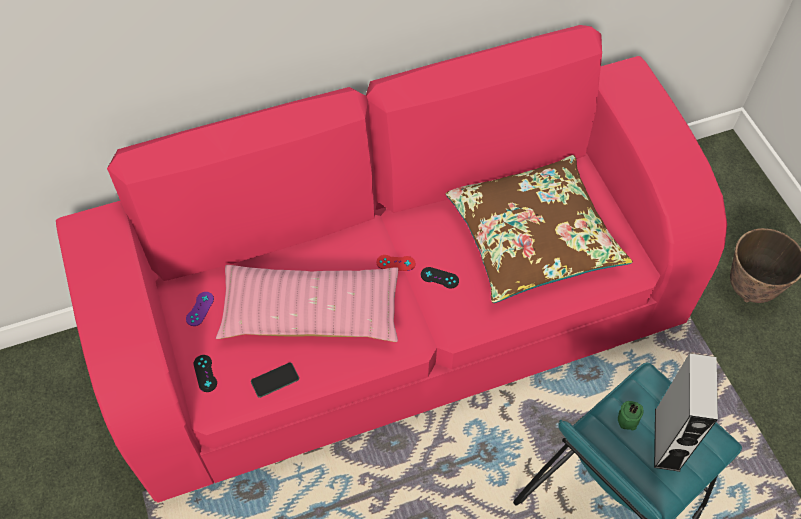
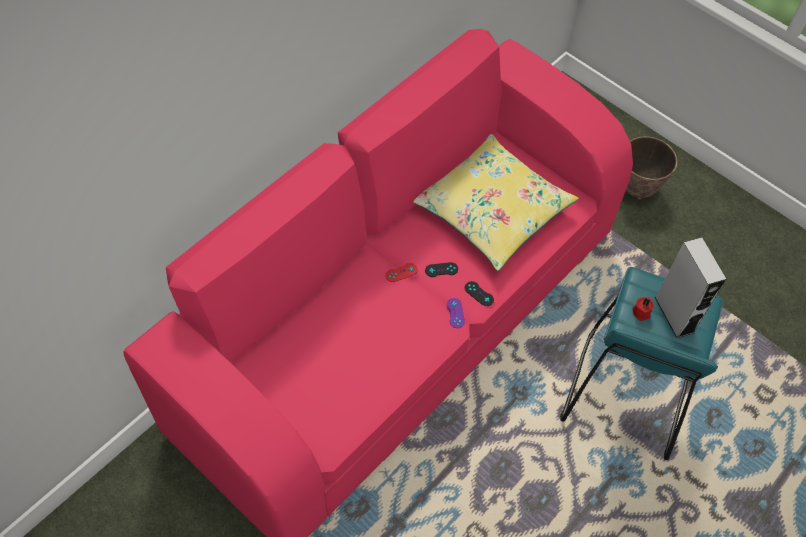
camera: 30 degrees left, 0 degrees up
(200, 309) = (267, 376): purple game controller -> purple game controller (455, 313)
(205, 373) = (304, 424): black game controller -> black game controller (479, 294)
(275, 380) = (363, 404): phone -> none
(311, 312) = (359, 339): pink pillow -> none
(532, 238) = (492, 210): brown pillow -> yellow pillow
(629, 419) = (641, 312): green candle -> red candle

